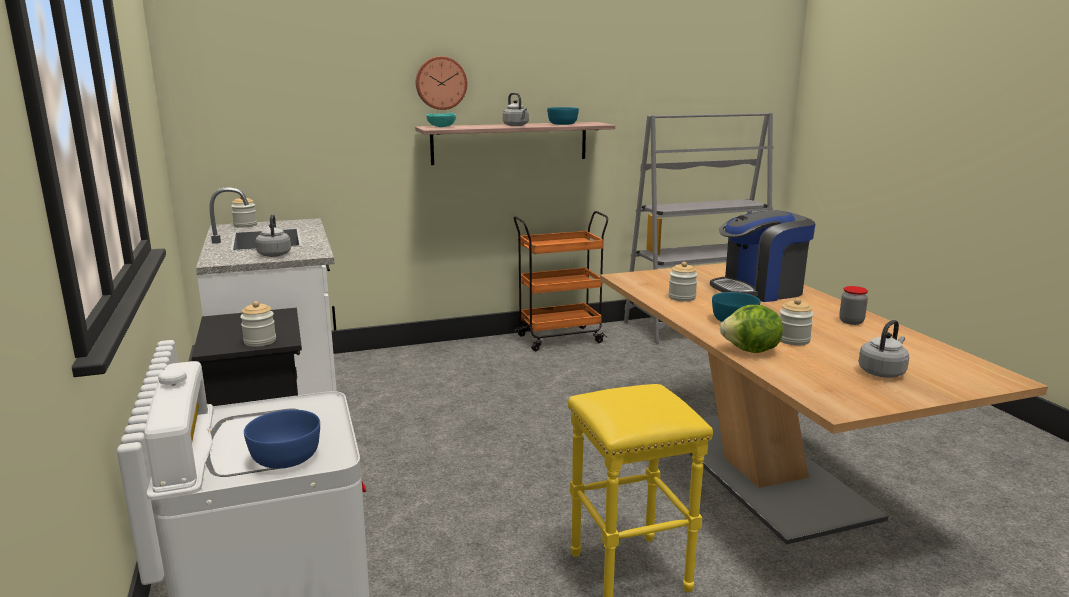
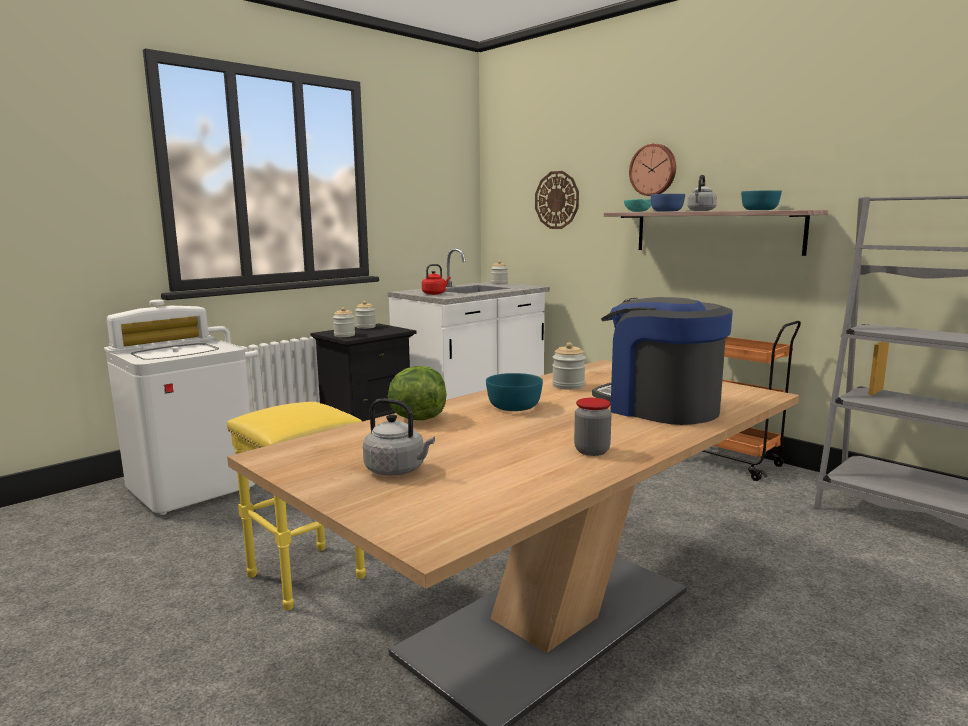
camera: 65 degrees right, 5 degrees down
(274, 254) = (435, 293): grey kettle -> red kettle
(284, 458) = (150, 356): blue bowl -> blue bowl (666, 211)
(311, 113) = (557, 200): none -> wall clock
(793, 340) = (474, 430): jar -> jar (366, 327)

